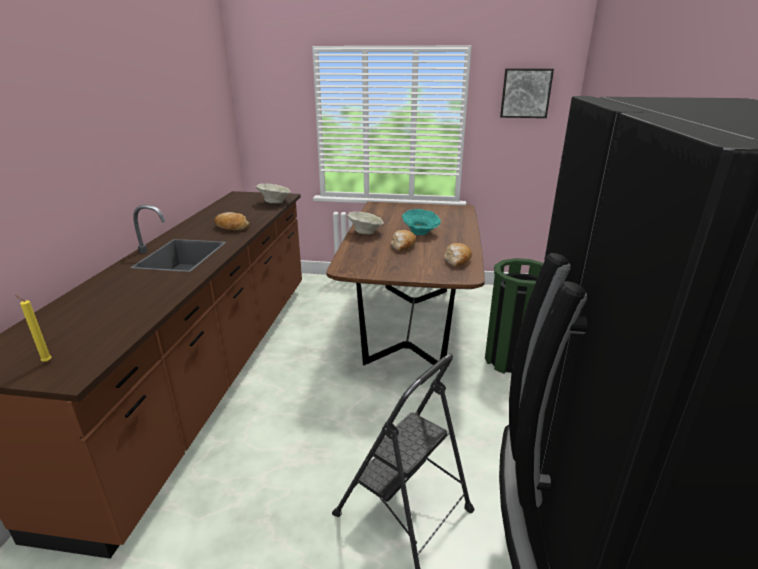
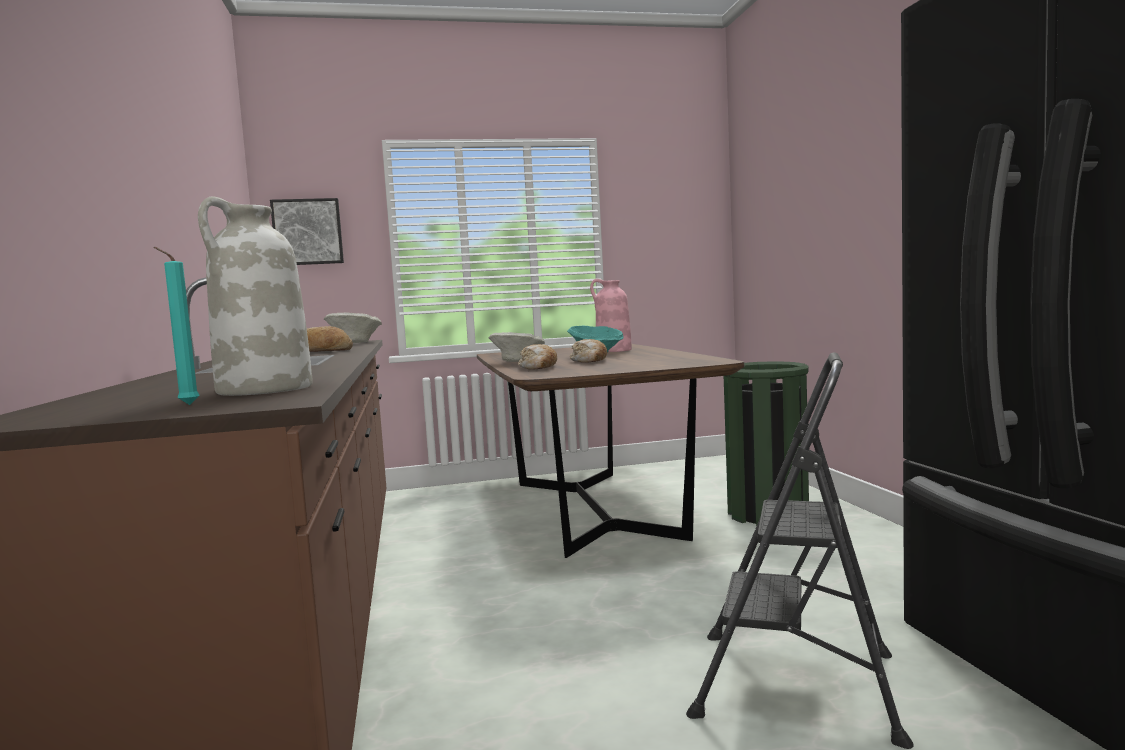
camera: 20 degrees left, 20 degrees down
(46, 361) = (186, 405): yellow candle -> turquoise candle
(101, 338) = (264, 389): none -> white vase
(443, 223) = (613, 350): none -> pink vase
(457, 260) = (682, 358): bread -> bread (538, 368)
(525, 93) = (669, 193): picture -> picture (308, 232)

